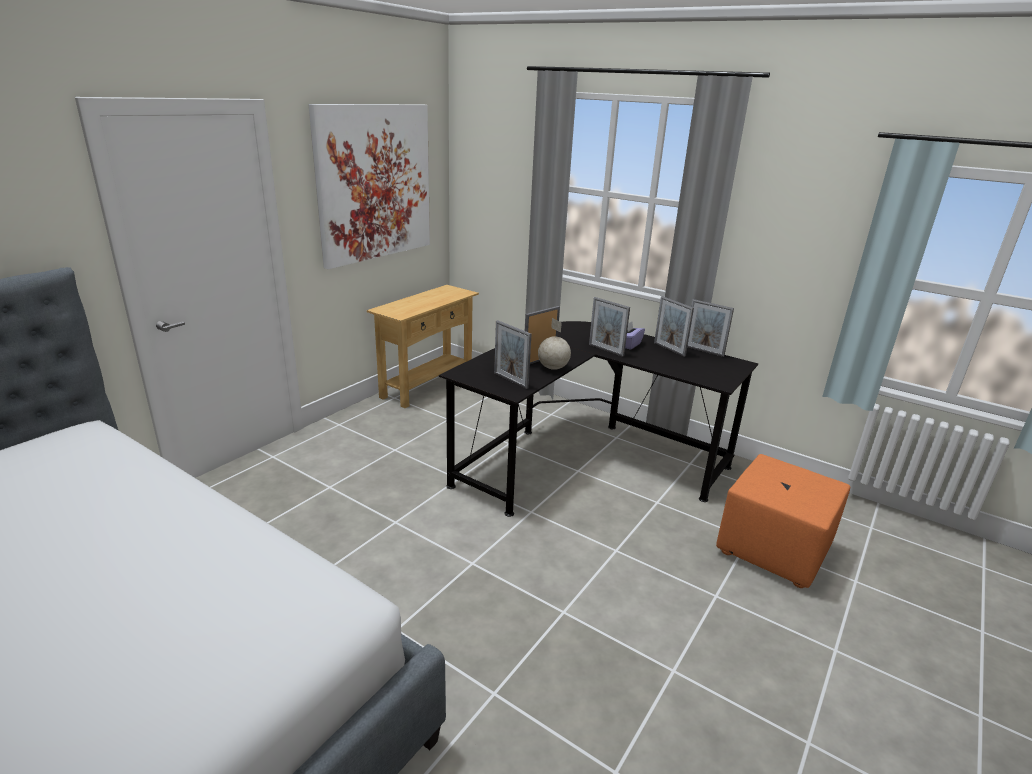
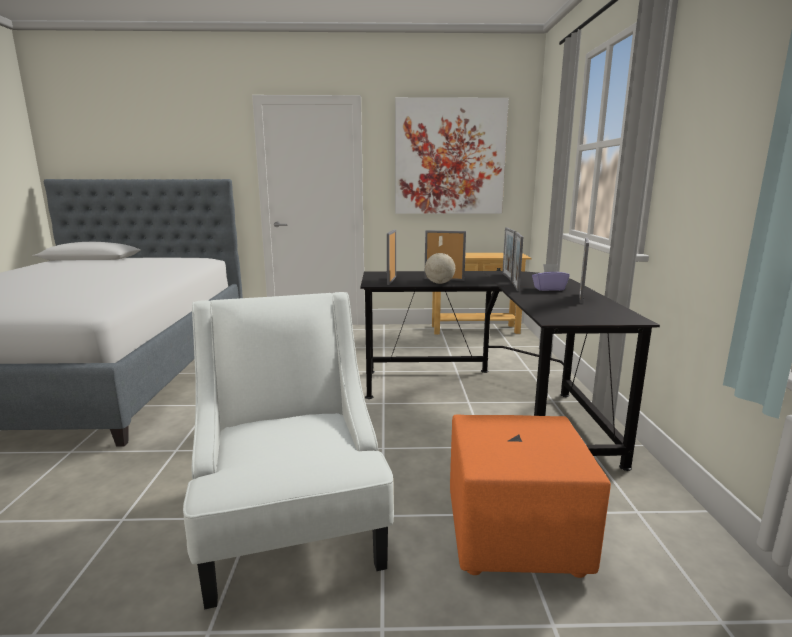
camera: 55 degrees right, 10 degrees down
(692, 648) = (292, 520): none -> white armchair
(703, 351) = (617, 306): picture frame -> picture frame (507, 276)

